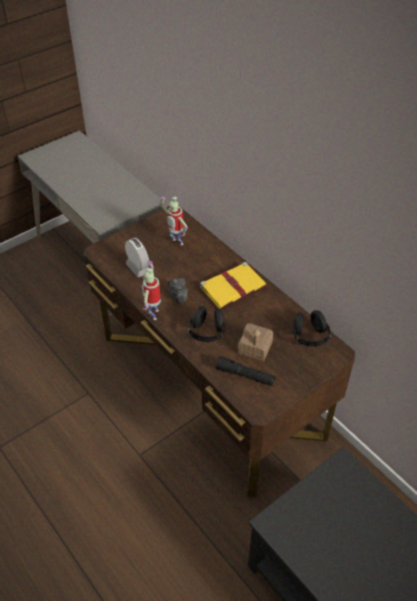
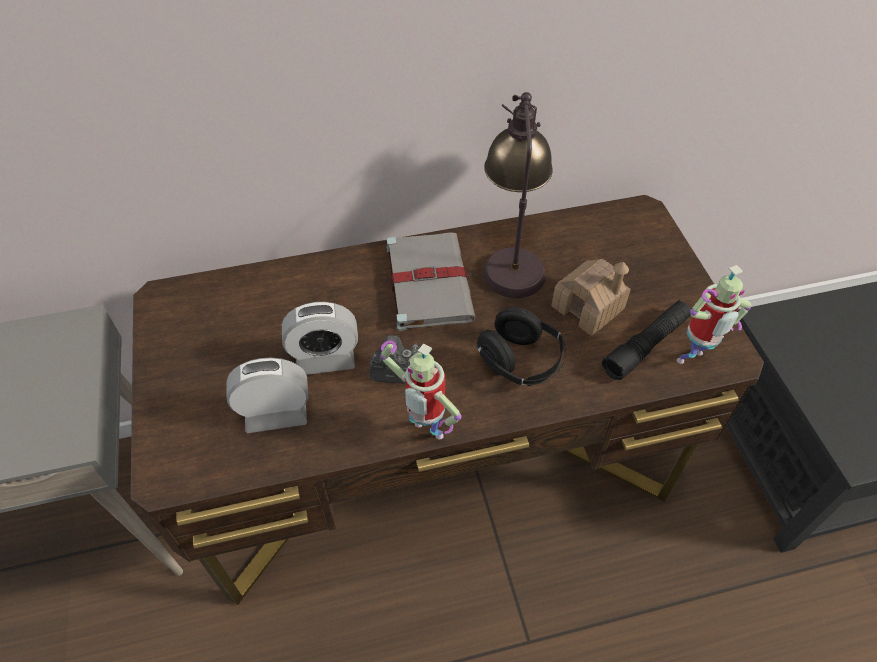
camera: 65 degrees left, 5 degrees up
(171, 271) = (325, 359): none -> alarm clock
(176, 242) = (251, 323): toy robot -> toy robot (692, 360)
(234, 287) = (428, 281): yellow book -> grey book
(269, 310) = (511, 256): none -> table lamp
(309, 337) = (595, 231): black headphones -> none

